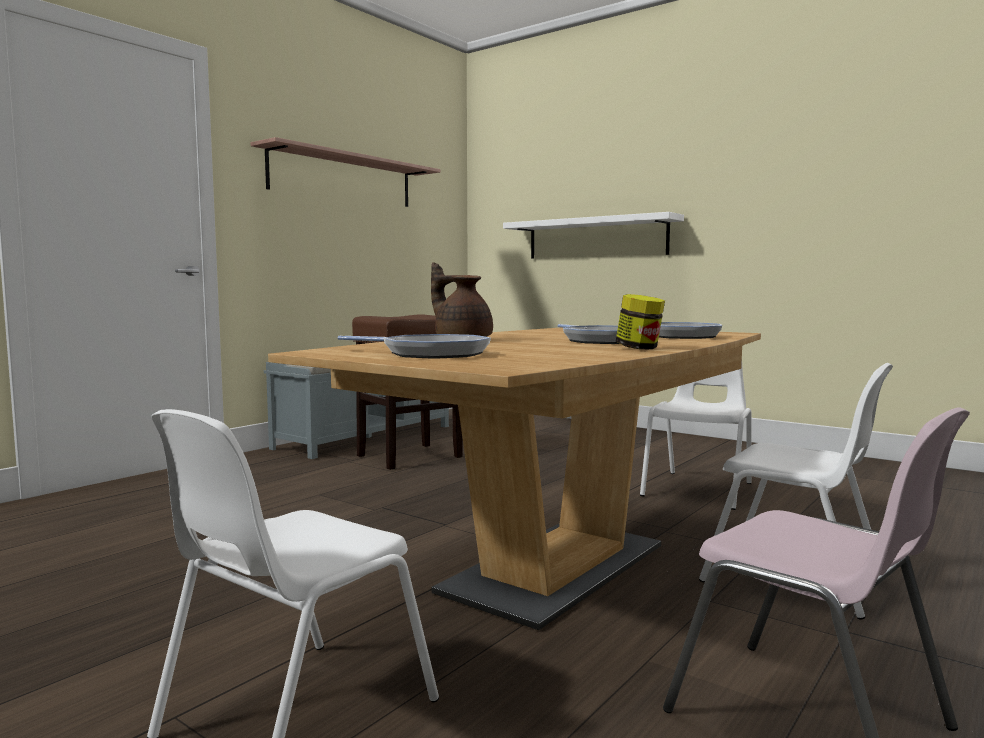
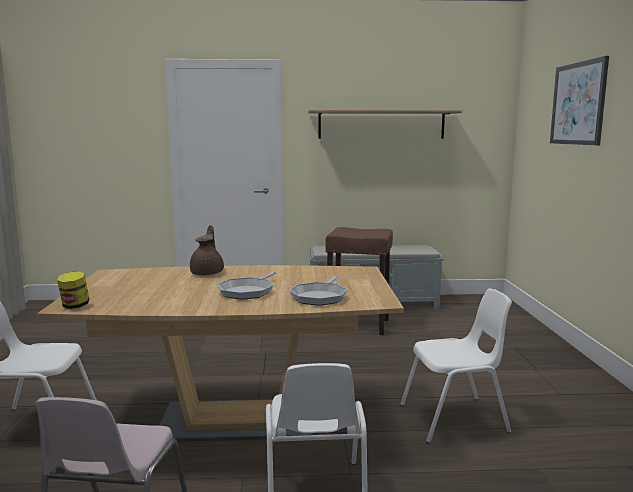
camera: 50 degrees right, 5 degrees up
(429, 354) = (120, 285): frying pan -> none
(594, 165) = (578, 103): none -> picture
(596, 238) = (573, 172): white shelf -> none
(639, 348) = (201, 306): jar -> jar (75, 306)

